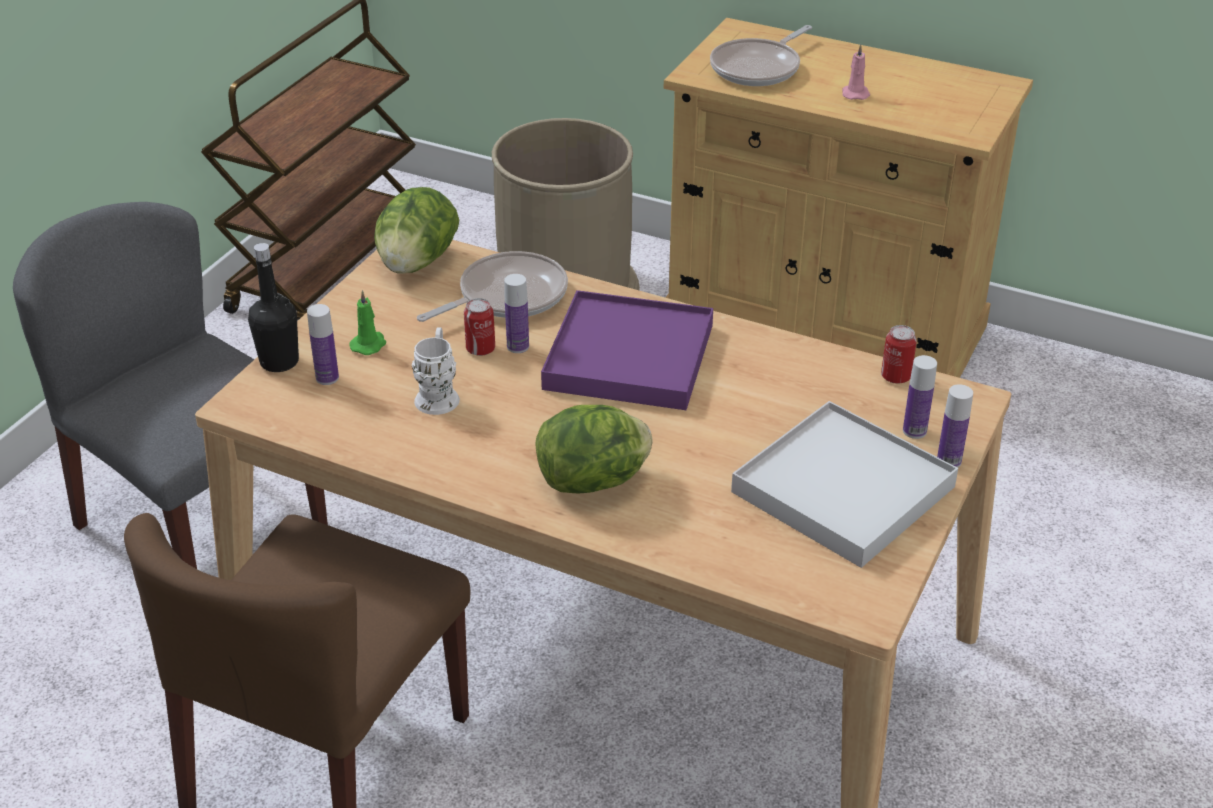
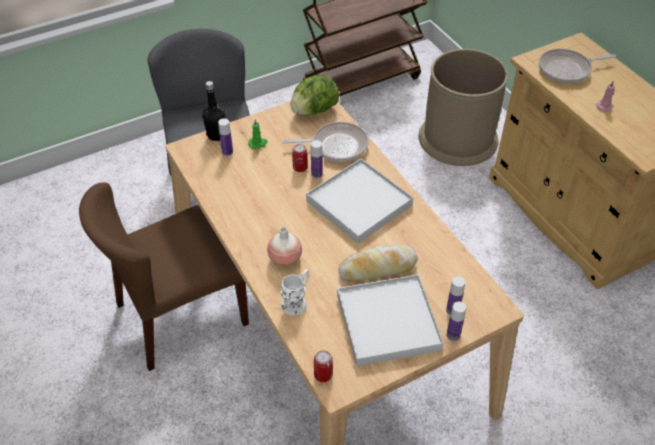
camera: 35 degrees right, 10 degrees up
(438, 394) = (262, 182): white mug -> white mug (297, 301)
(594, 481) = (285, 258): lettuce -> vase
(628, 357) = (359, 203): purple tray -> white tray
(751, 428) = (377, 268): none -> bread
(895, 376) = (473, 276): can -> can (323, 375)

